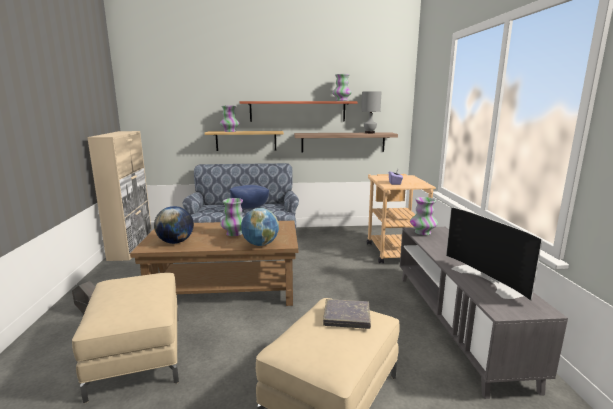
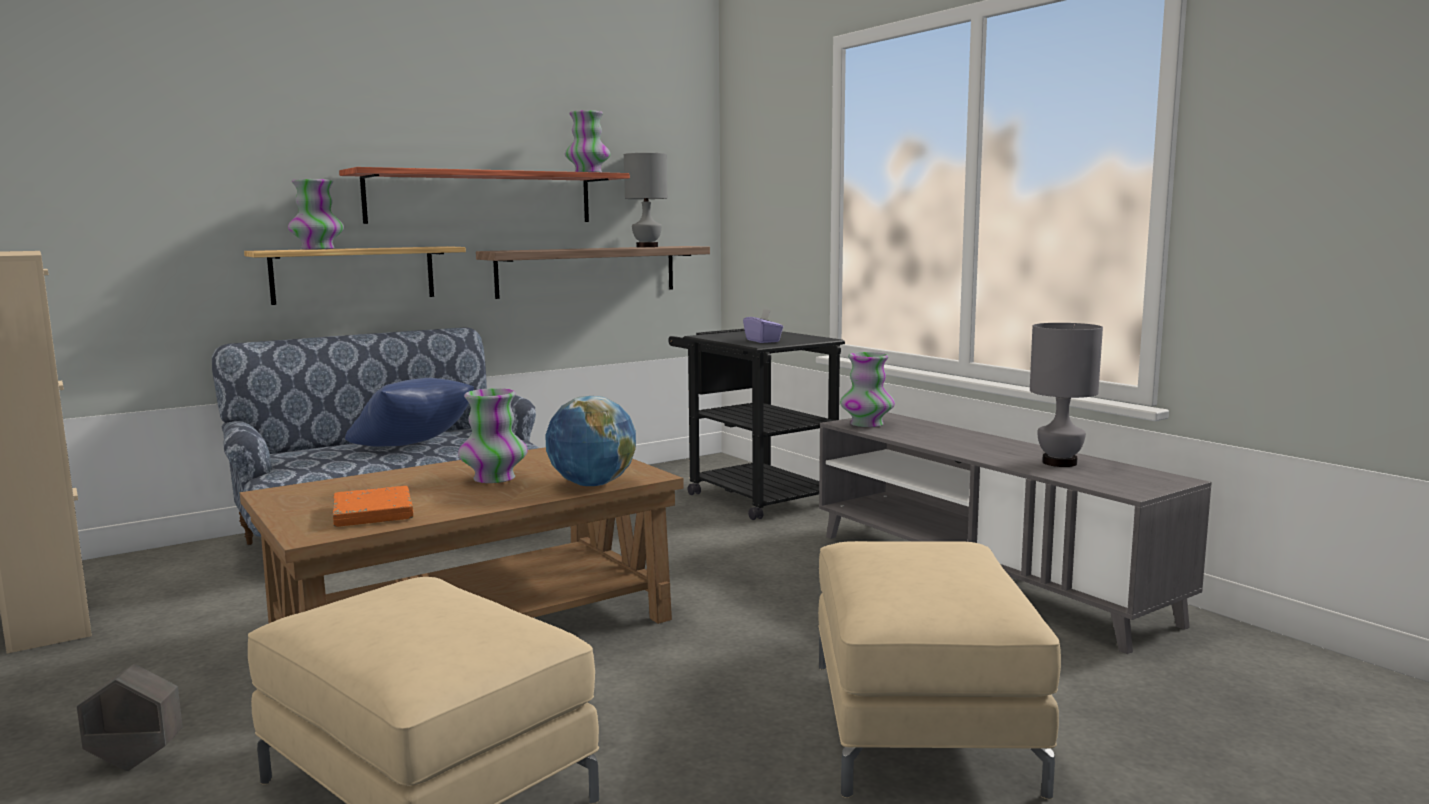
camera: 30 degrees left, 5 degrees down
(176, 242) = (373, 513): globe -> orange book
(346, 317) = (925, 550): grey book -> none
(392, 250) = (752, 495): beige cart -> black cart
(488, 280) = (1060, 463): television -> grey table lamp

